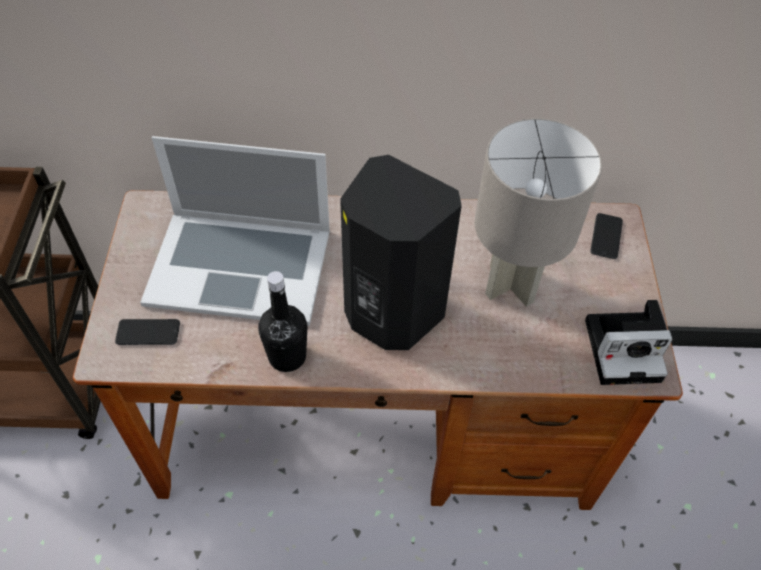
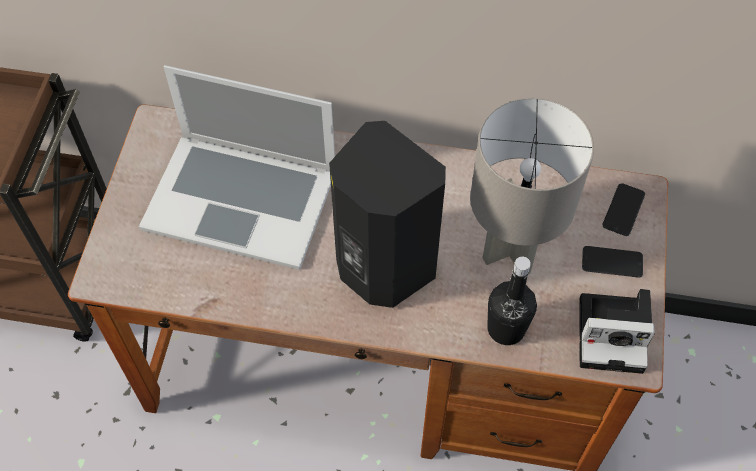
camera: 10 degrees right, 5 degrees up
(148, 332) = (143, 258): phone -> phone (612, 262)
(287, 356) = (273, 299): black bottle -> black bottle (506, 329)

